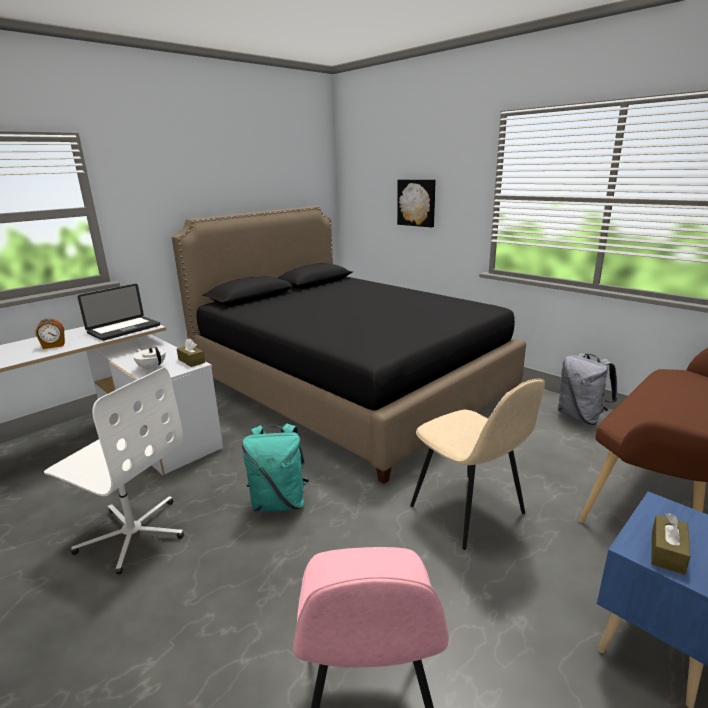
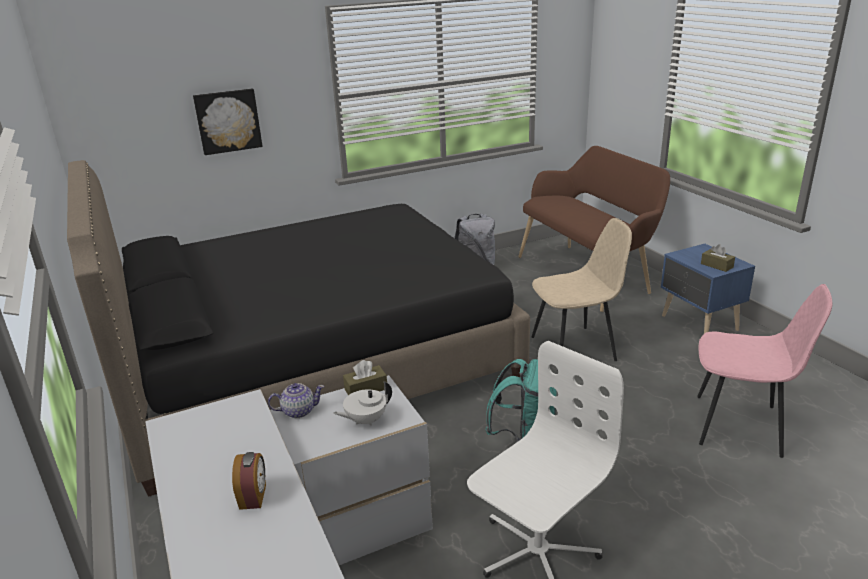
camera: 70 degrees left, 5 degrees up
(124, 329) = (233, 427): laptop -> none
(166, 350) = (298, 411): none -> teapot

